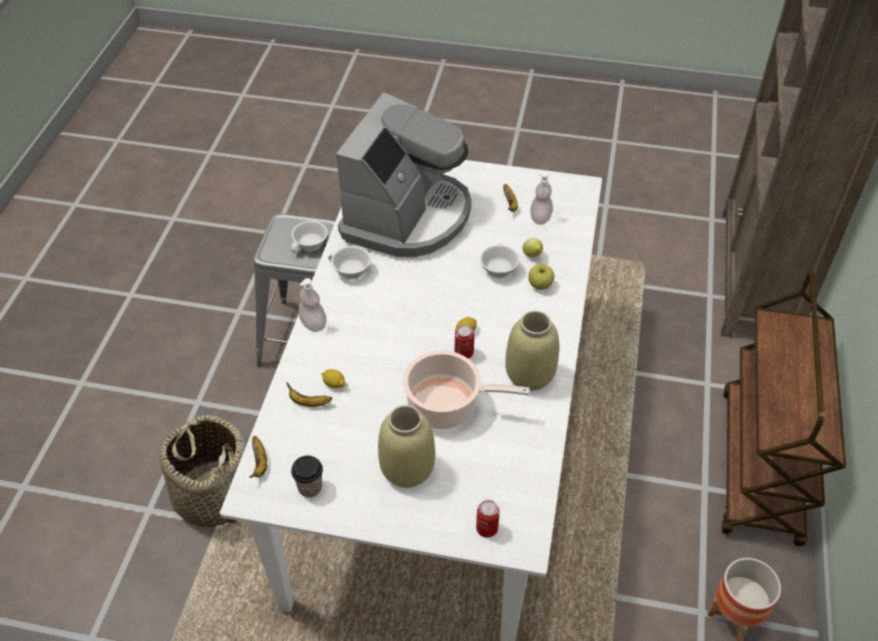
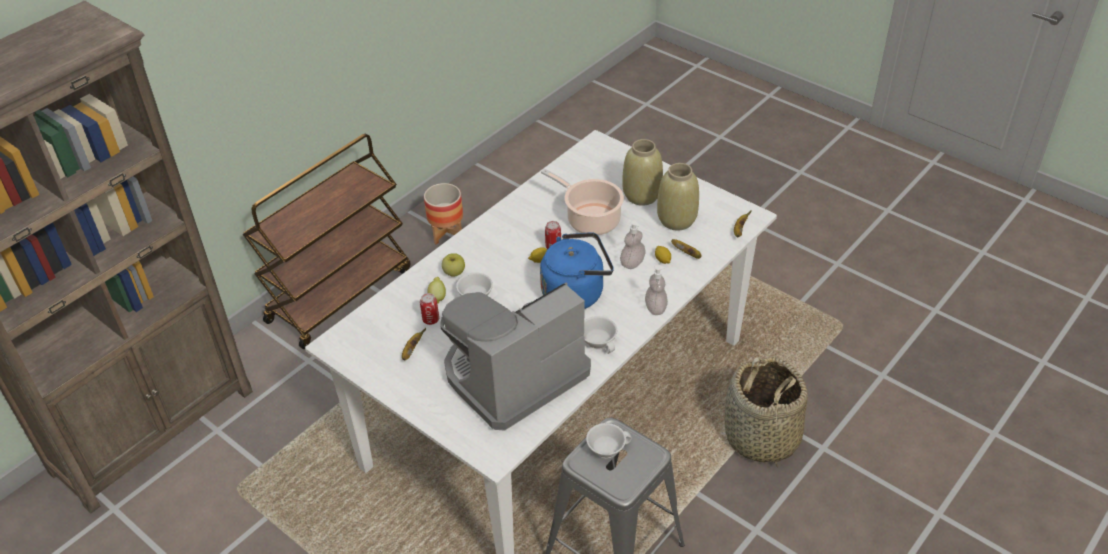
camera: 150 degrees left, 5 degrees down
(310, 487) = (711, 207): cup -> none
(403, 310) = (576, 292): none -> blue kettle
(487, 528) = (613, 154): can -> can (431, 319)
(529, 375) = (519, 218): beige vase -> beige vase (677, 220)
(540, 218) = (398, 327): soap dispenser -> soap dispenser (632, 263)

